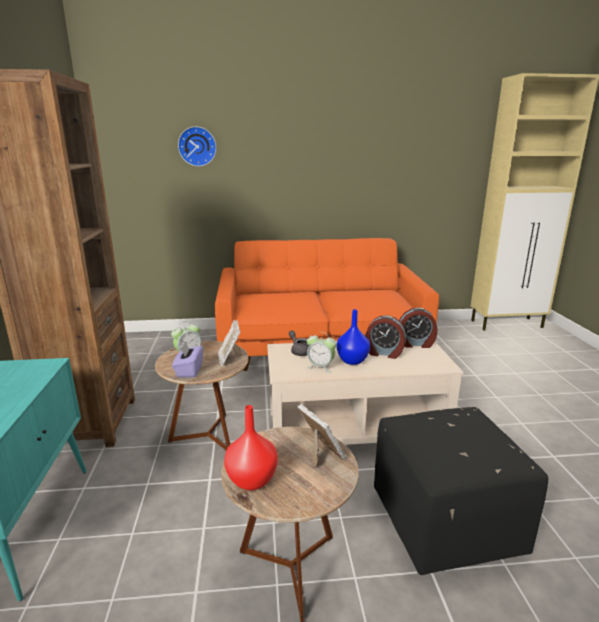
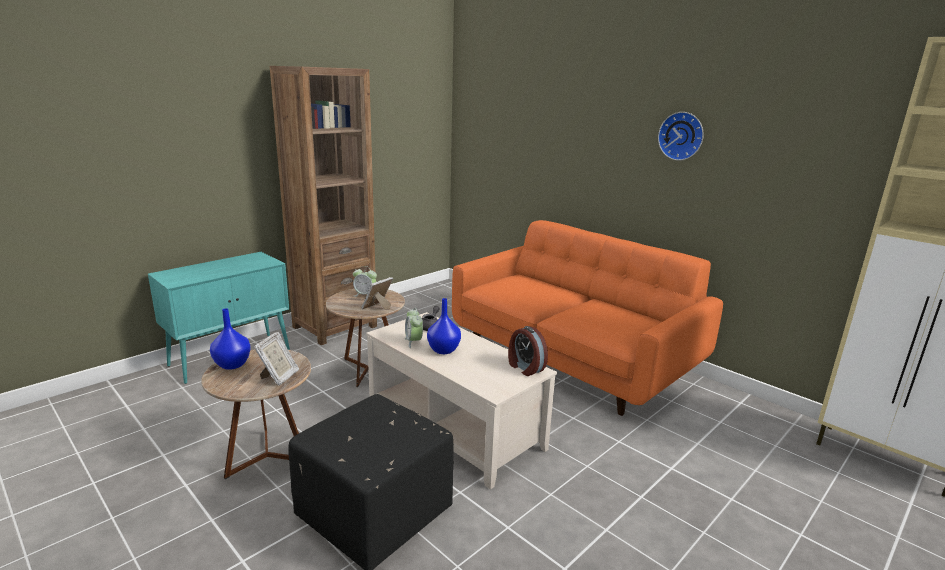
camera: 50 degrees right, 0 degrees up
(189, 370) = (343, 303): purple tissue box -> none
(197, 146) = (526, 117): wall clock -> wall clock (682, 136)
(253, 480) = (232, 365): red vase -> blue vase
(384, 353) = (479, 359): alarm clock -> none

